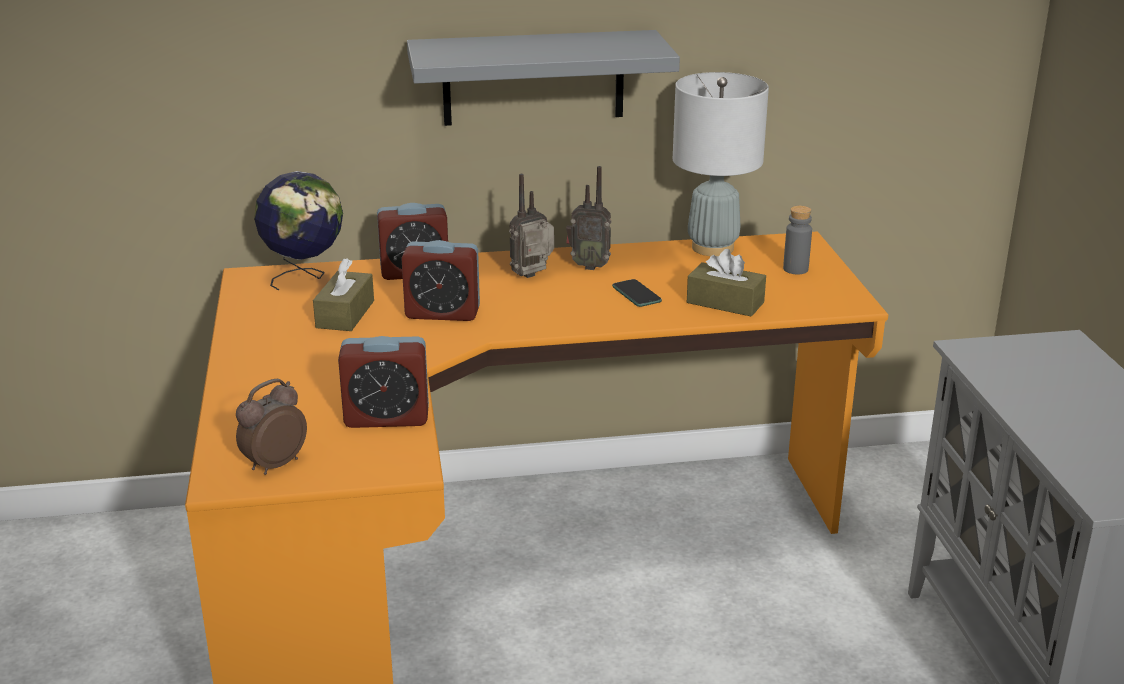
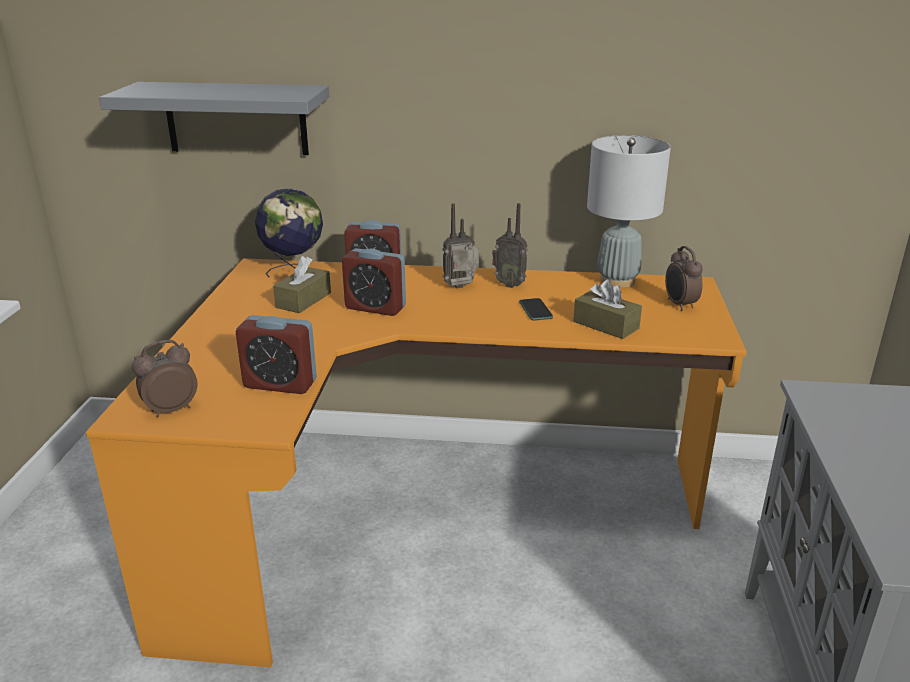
camera: 15 degrees right, 0 degrees up
(533, 78) = (479, 129): grey shelf -> grey shelf (236, 118)
(795, 269) = (679, 305): grey bottle -> alarm clock

